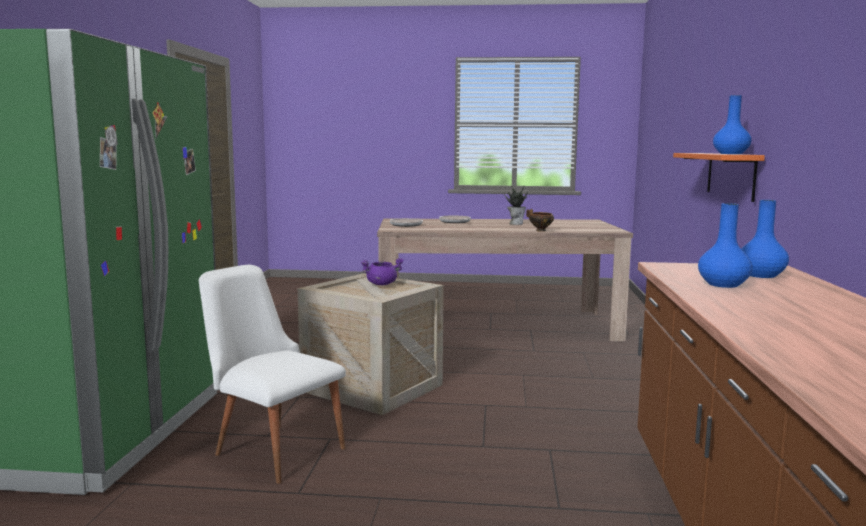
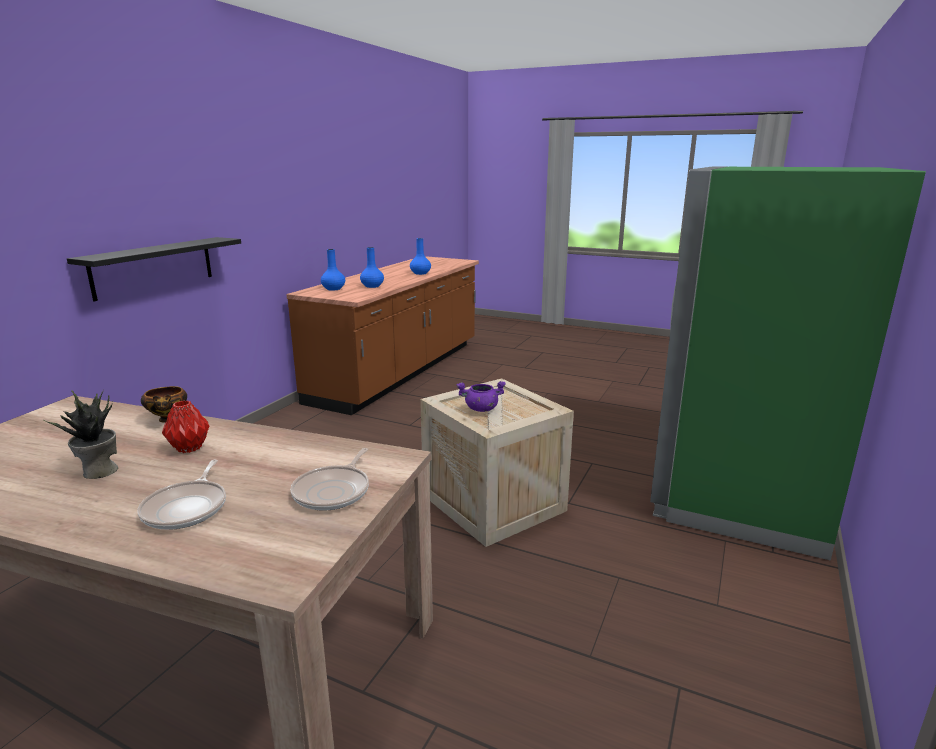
camera: 160 degrees left, 10 degrees up
(272, 448) = (586, 452): white chair -> none
(498, 227) = (189, 448): none -> red vase
(730, 154) = (205, 241): blue vase -> blue vase (420, 273)
(730, 175) = (154, 267): orange shelf -> black shelf

